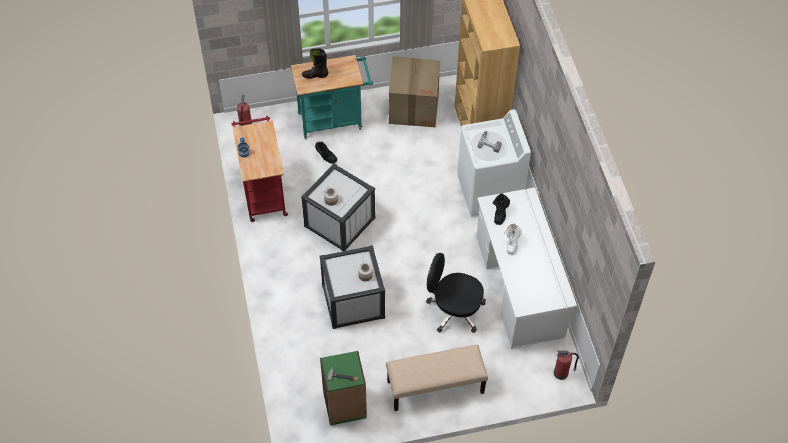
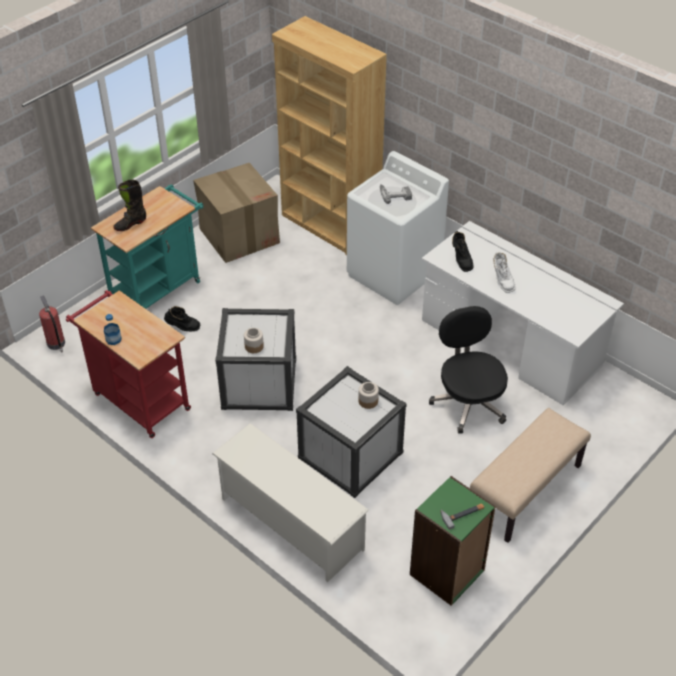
camera: 35 degrees left, 10 degrees down
(284, 322) = (290, 523): none -> white shoe rack
(454, 310) = (468, 402): black office chair -> black office chair turned 90 degrees clockwise
(561, 373) = (633, 400): fire extinguisher -> none

